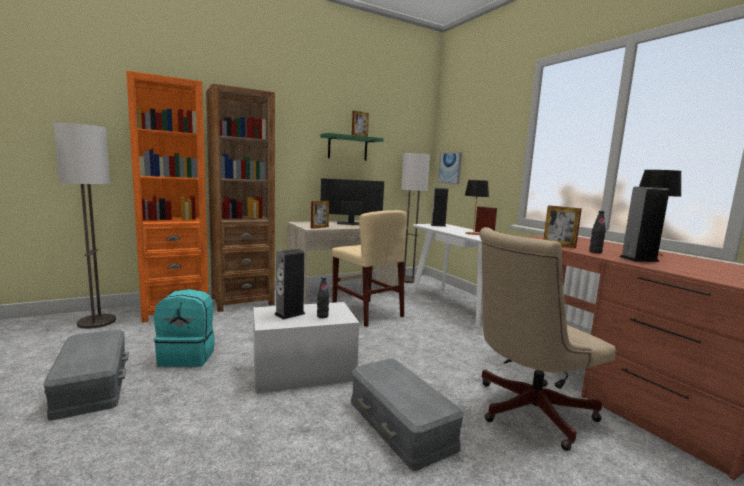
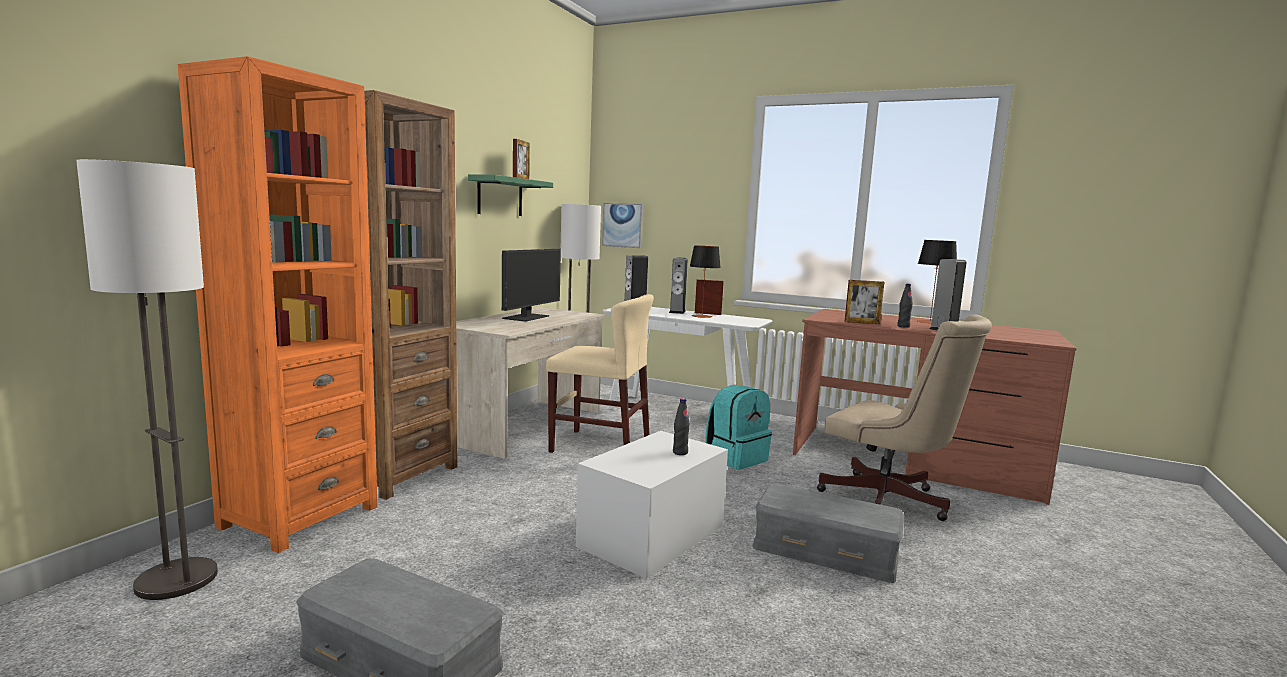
camera: 35 degrees left, 0 degrees up
(188, 356) = (472, 571): turquoise backpack -> turquoise backpack (736, 458)
(289, 314) = (640, 459): speaker -> speaker (677, 312)
(319, 227) = (513, 329): picture frame -> none
(350, 223) = (526, 317): monitor -> monitor turned 150 degrees clockwise
(526, 411) = (890, 502): beige office chair -> beige office chair turned 75 degrees counterclockwise

